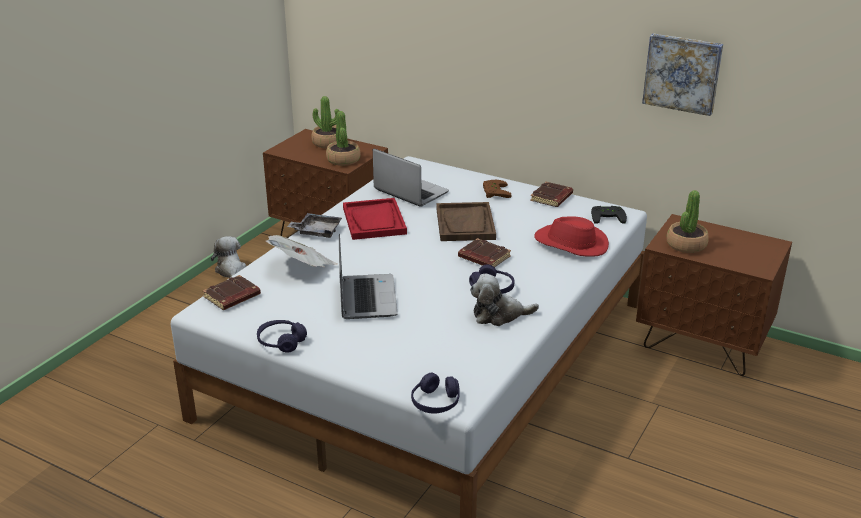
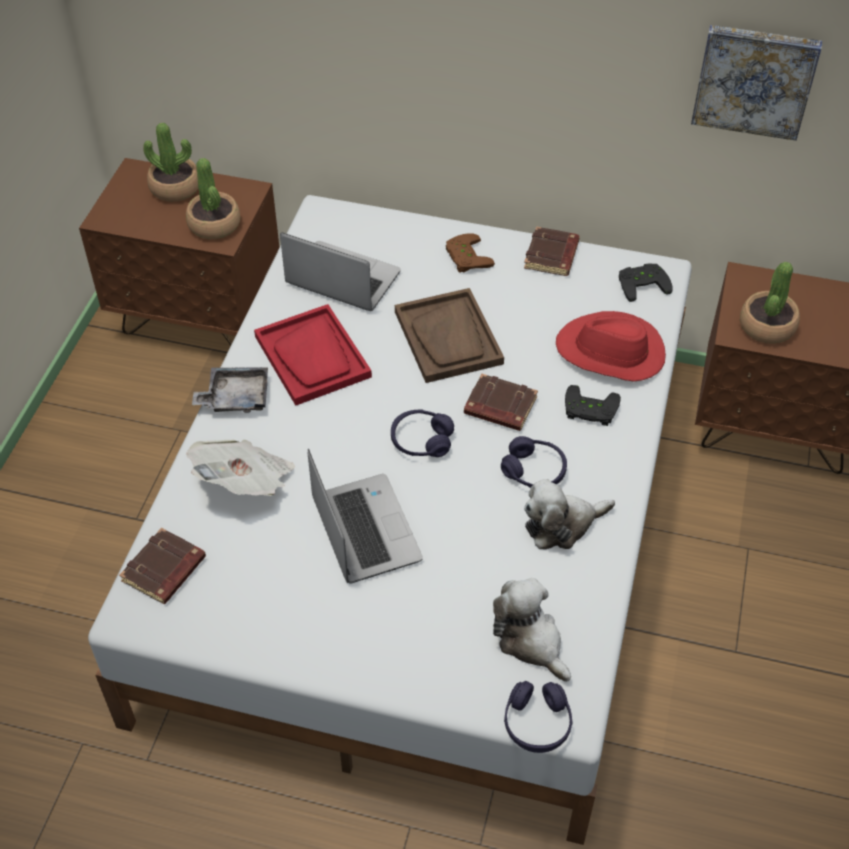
camera: 15 degrees left, 20 degrees up
(231, 271) = (71, 415): plush toy -> plush toy (530, 640)
(281, 342) = (276, 651): purple headphones -> purple headphones (421, 441)
(543, 267) = (589, 411): none -> black game controller

